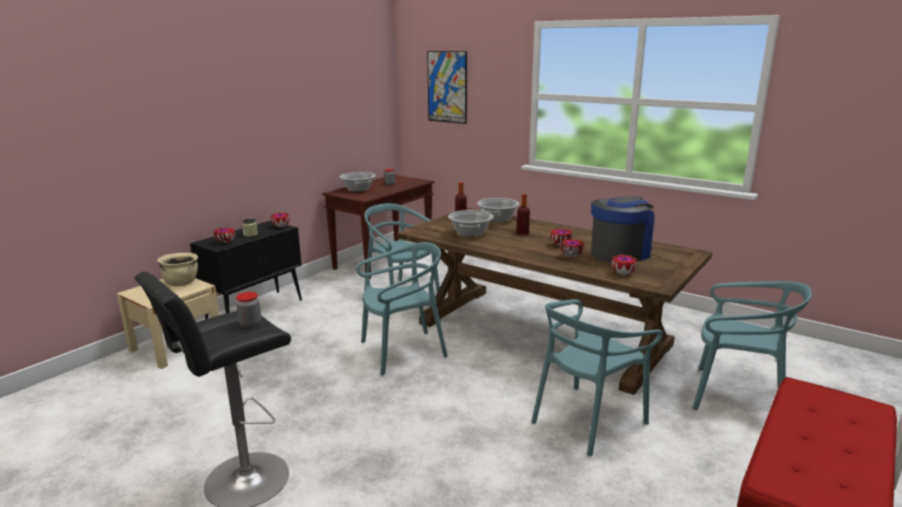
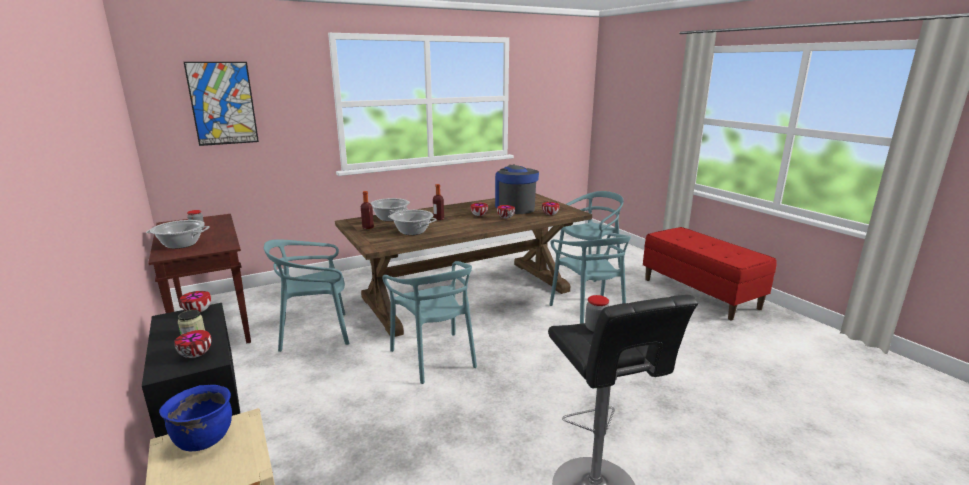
camera: 65 degrees left, 0 degrees up
(181, 283) = (204, 439): beige cooking pot -> blue cooking pot
(403, 351) = (435, 357): turquoise chair -> turquoise chair turned 150 degrees clockwise

